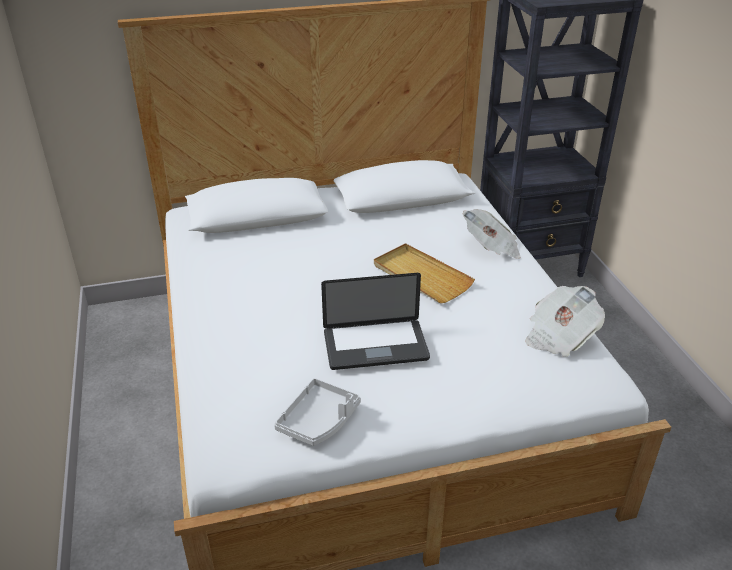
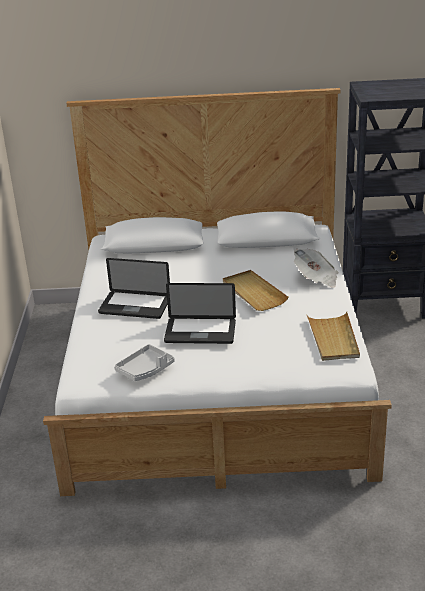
camera: 15 degrees right, 5 degrees down
(264, 313) = (135, 306): none -> laptop
(559, 336) = (333, 339): newspaper -> beige tray

